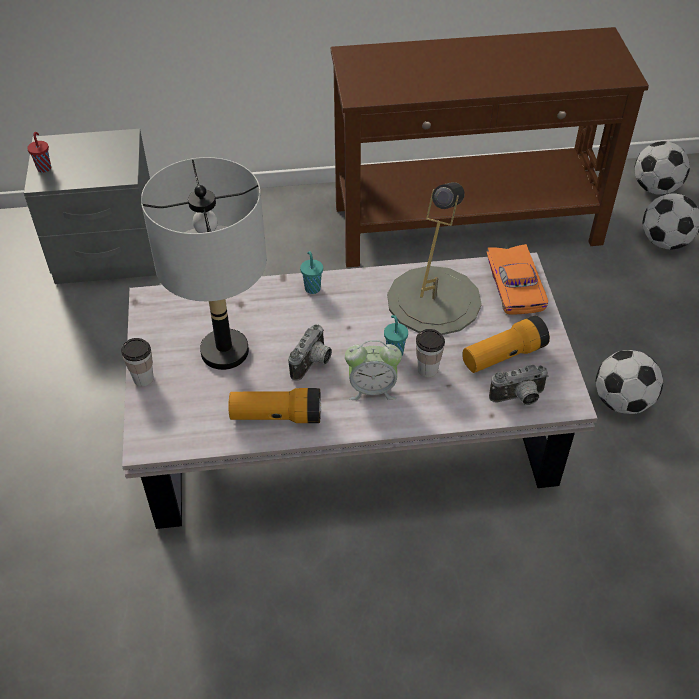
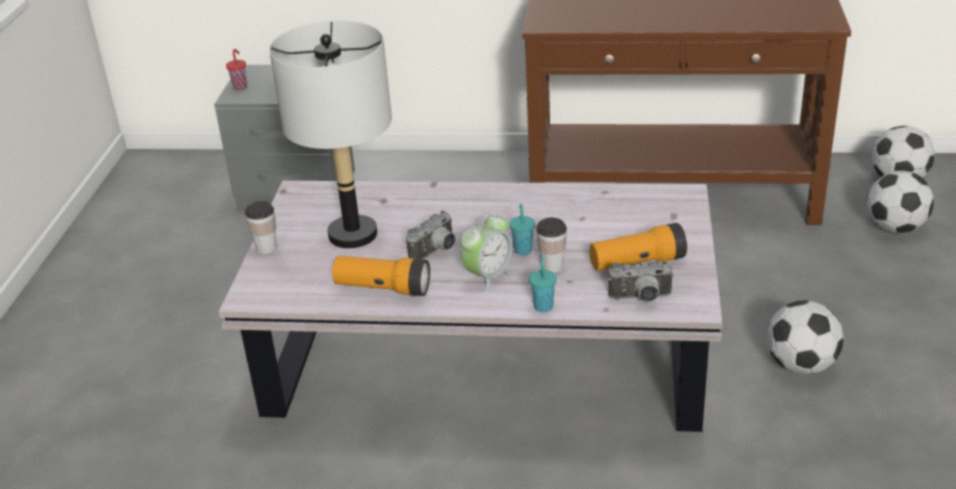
camera: 15 degrees right, 15 degrees down
(312, 288) = (459, 194): turquoise cup -> turquoise cup (543, 306)
(372, 389) = (488, 276): alarm clock -> alarm clock turned 60 degrees counterclockwise
(433, 300) = (580, 213): grey table lamp -> none
(517, 286) = (674, 208): orange toy car -> none

